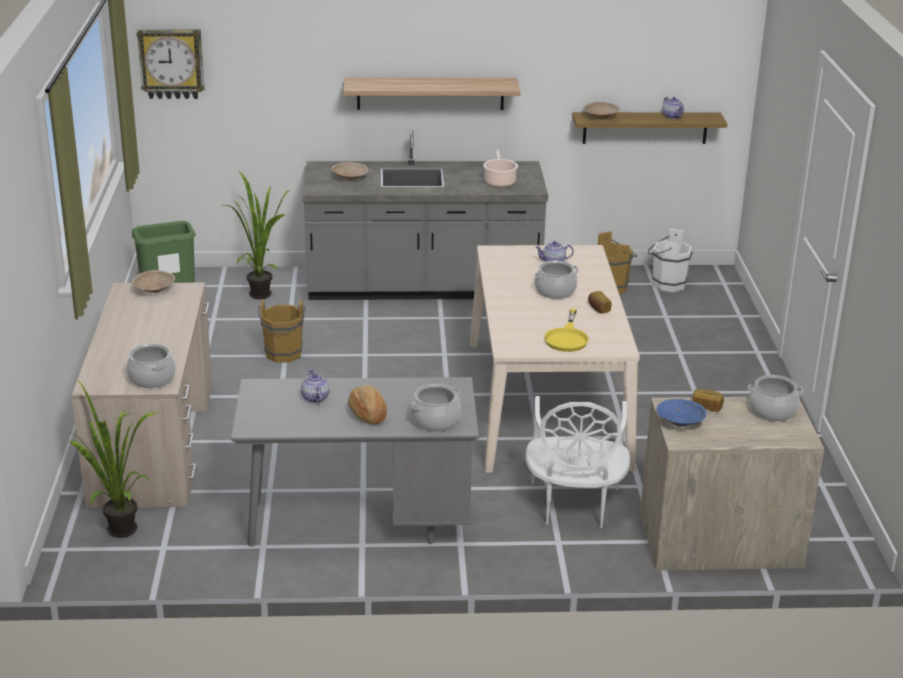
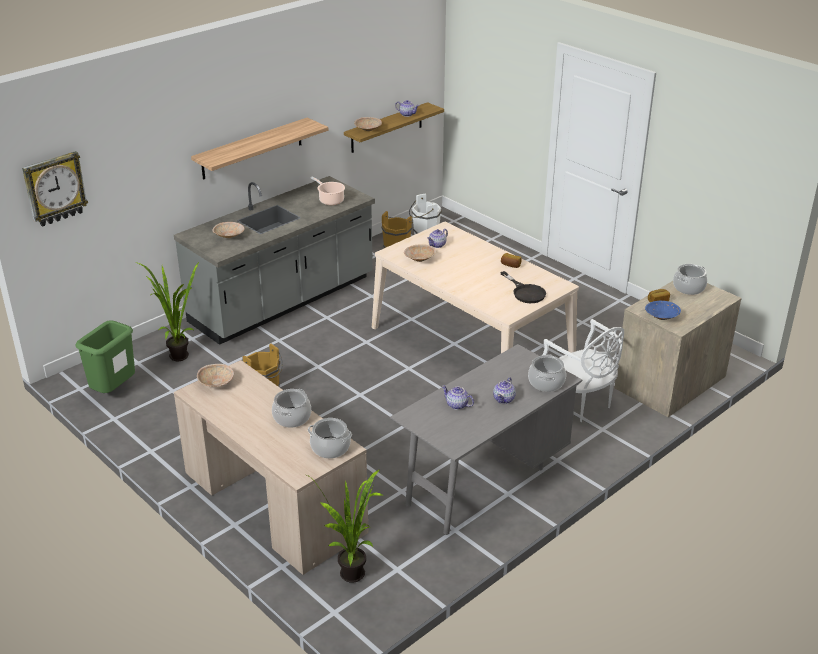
camera: 40 degrees left, 5 degrees up
(368, 414) = (504, 399): bread -> teapot
(510, 267) = (419, 259): none -> beige bowl
(555, 291) = (470, 264): cooking pot -> cooking pot (292, 418)
(567, 337) = (525, 292): yellow frying pan -> black frying pan

